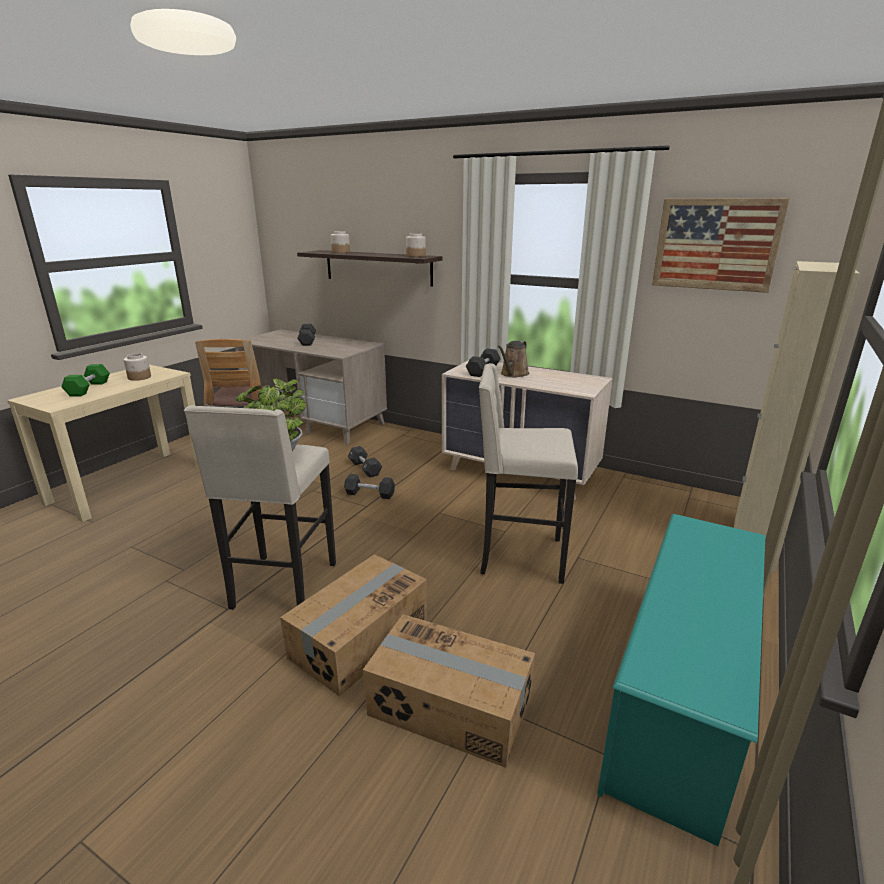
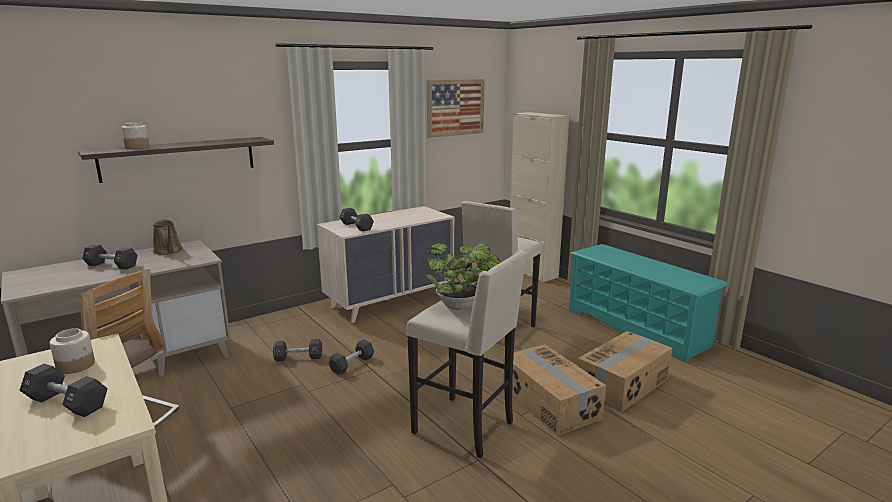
camera: 65 degrees left, 5 degrees down
(88, 389) = (67, 403): green dumbbell -> black dumbbell
(416, 256) = (245, 139): jar -> none
(513, 374) = (379, 221): brown watering can -> brown watering can (168, 251)

